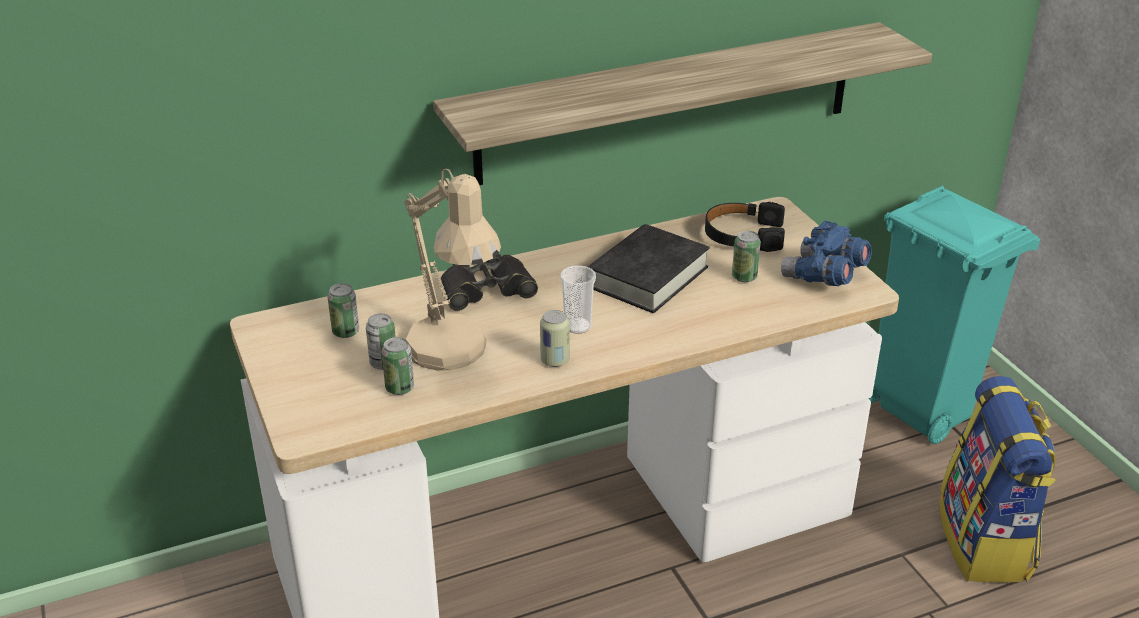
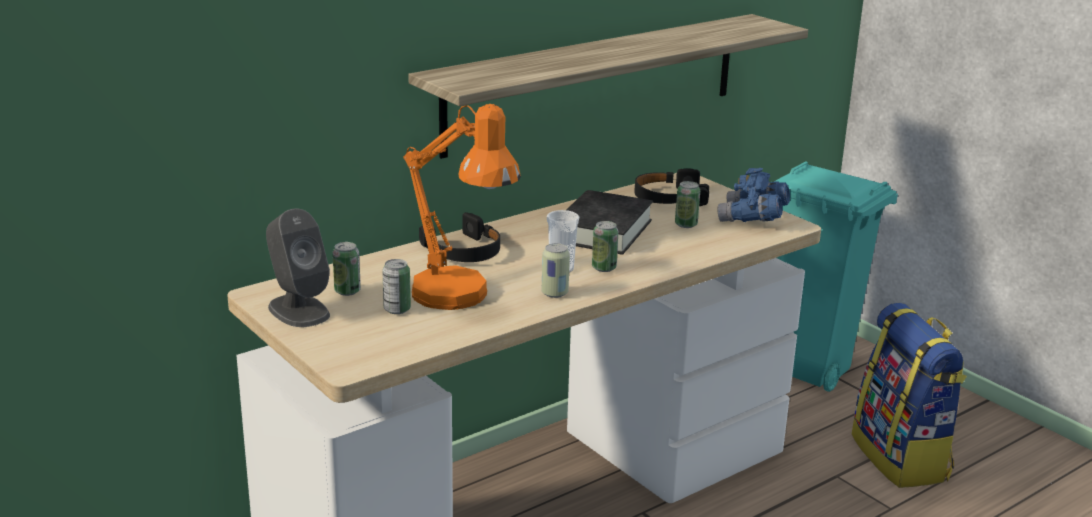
camera: 15 degrees left, 10 degrees down
(287, 352) = (298, 310): none -> grey speaker
(399, 388) = (422, 325): can -> can (604, 268)
(454, 356) = (460, 298): beige table lamp -> orange table lamp
(486, 289) = (463, 251): black binoculars -> black headphones

